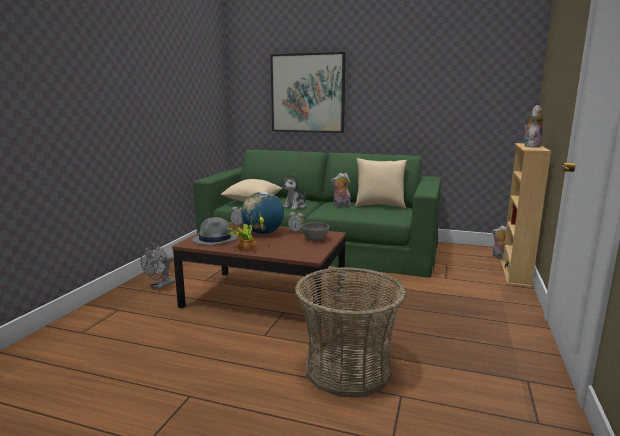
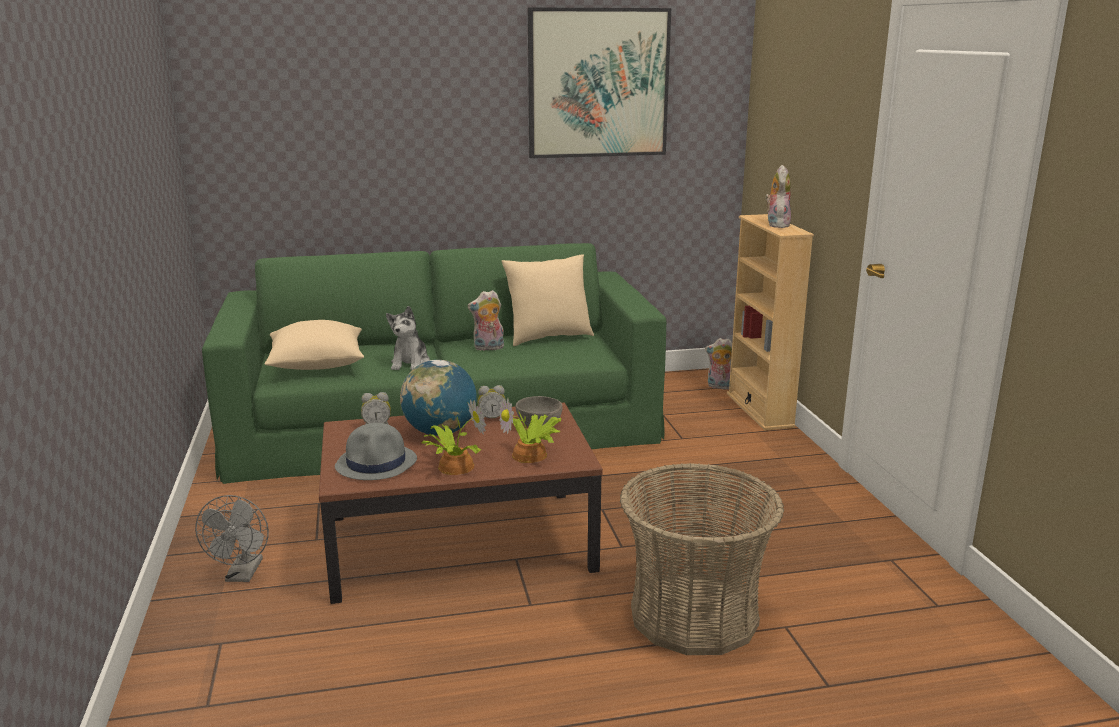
camera: 30 degrees left, 5 degrees up
(291, 250) = (532, 455): none -> potted plant
(307, 93) = (366, 138): picture -> picture (598, 83)

